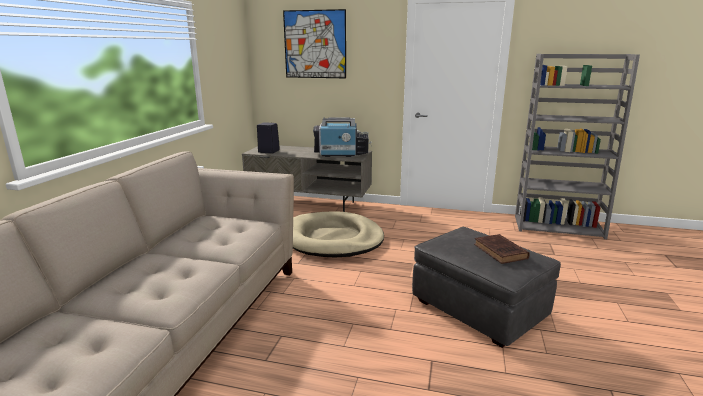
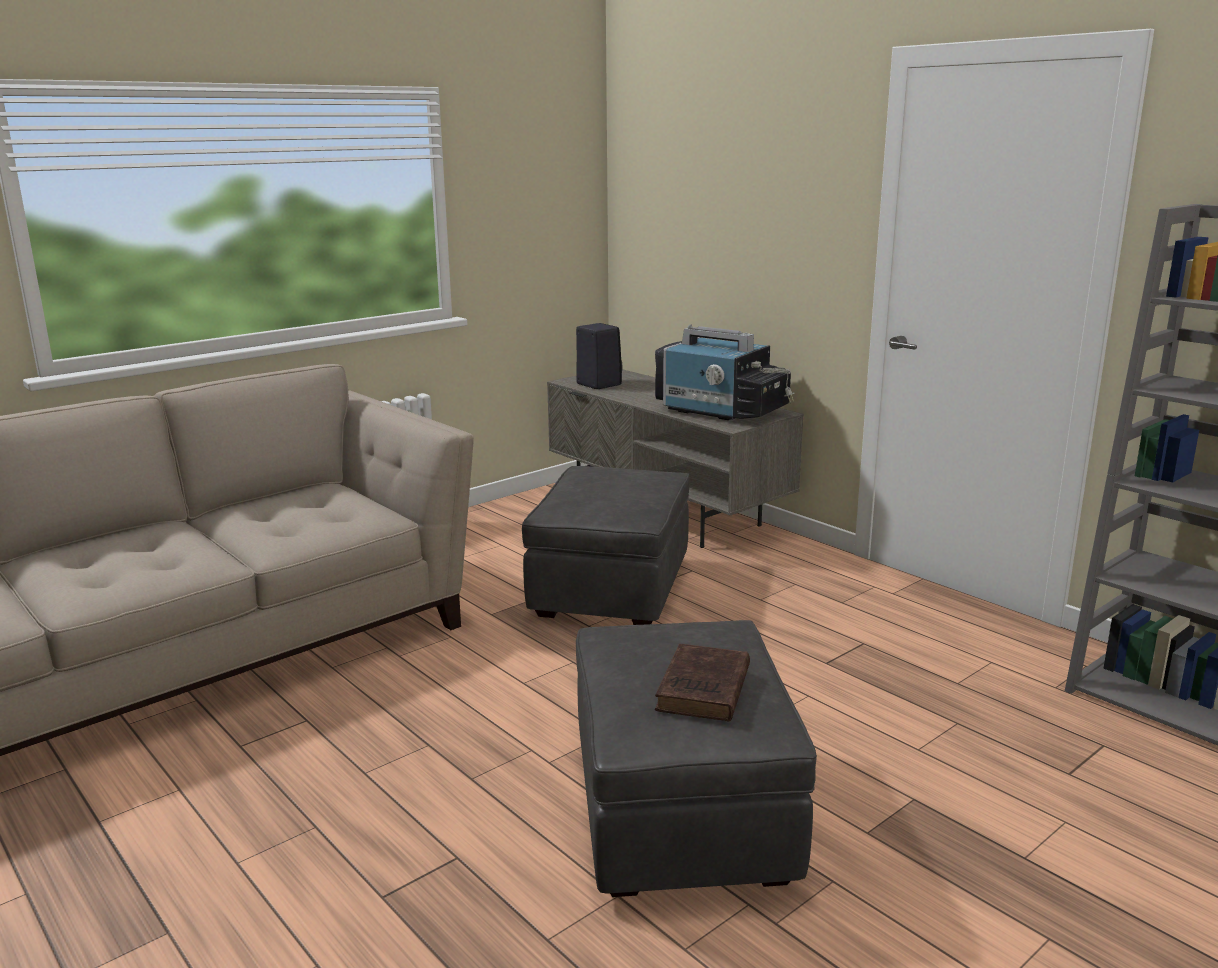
camera: 35 degrees right, 0 degrees up
(315, 44) = (712, 163): picture -> none
(333, 239) = (612, 588): beige dog bed -> grey ottoman

